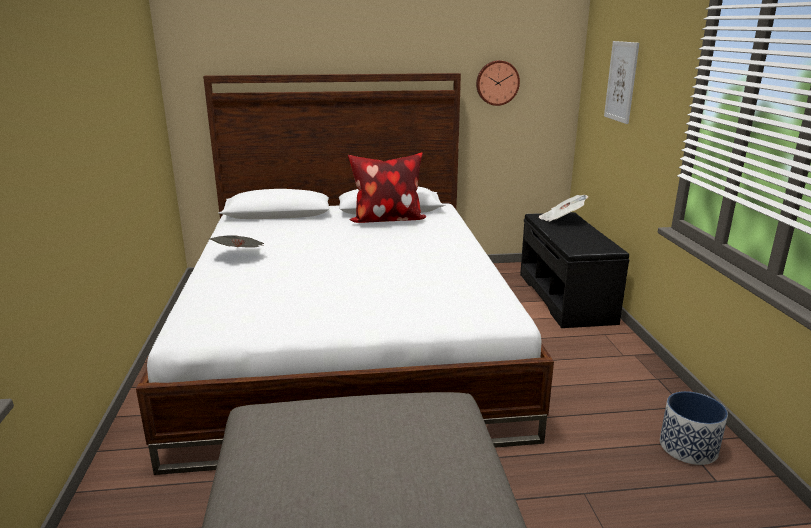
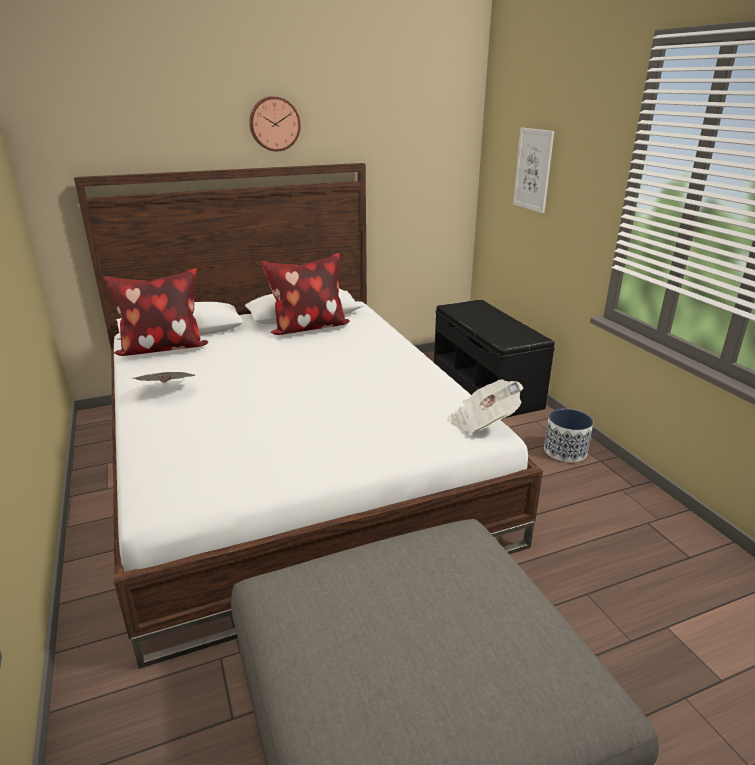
camera: 15 degrees left, 5 degrees up
(254, 225) = (162, 349): none -> pillow
(497, 83) = (400, 171): wall clock -> wall clock (274, 124)
(561, 219) = (474, 309): newspaper -> newspaper (483, 422)
(687, 448) = (653, 528): planter -> planter (565, 451)

